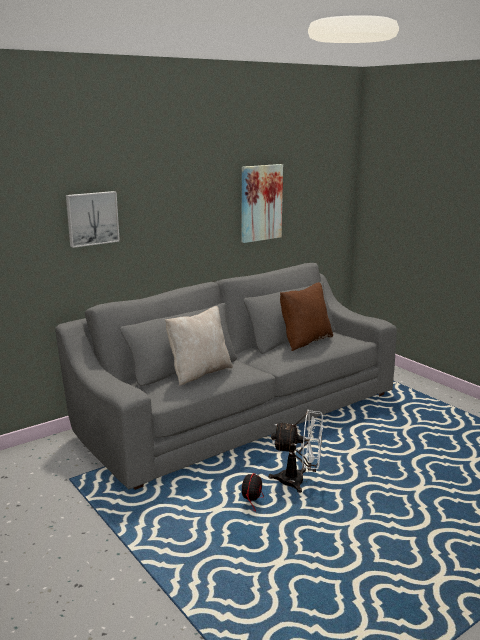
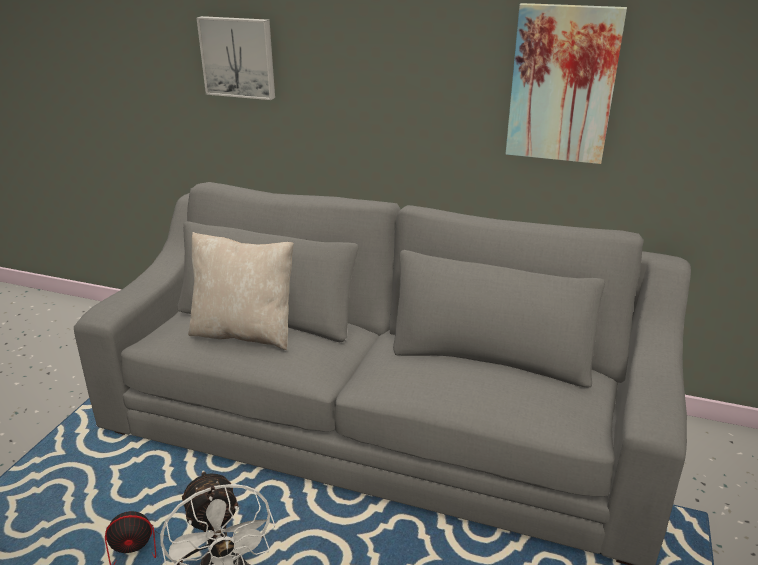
camera: 55 degrees right, 10 degrees up
(305, 341) = (474, 372): brown pillow -> none

